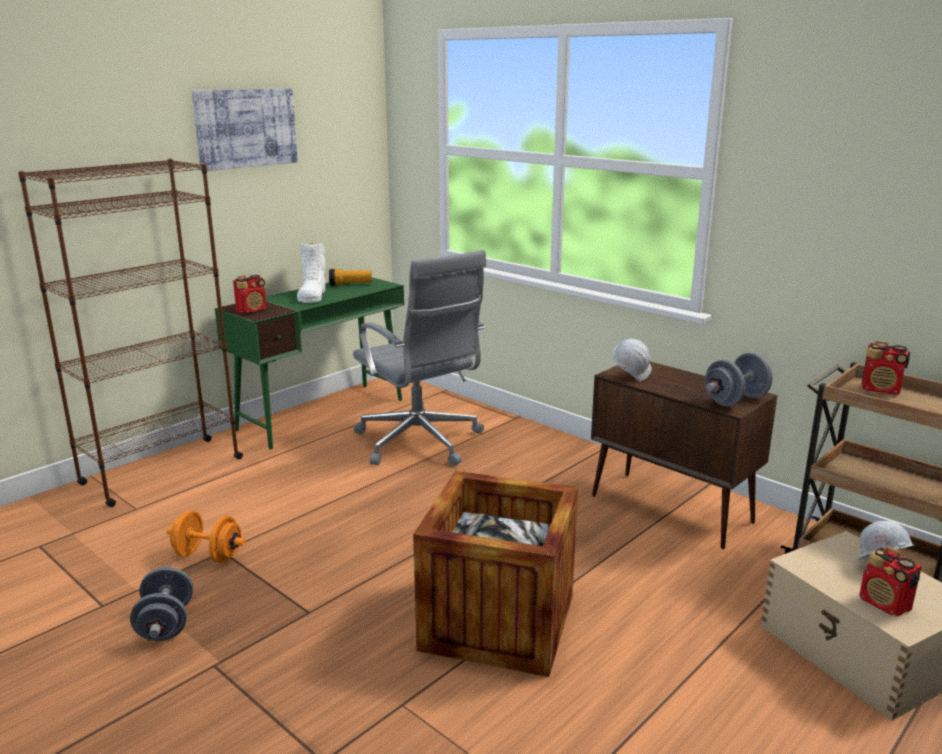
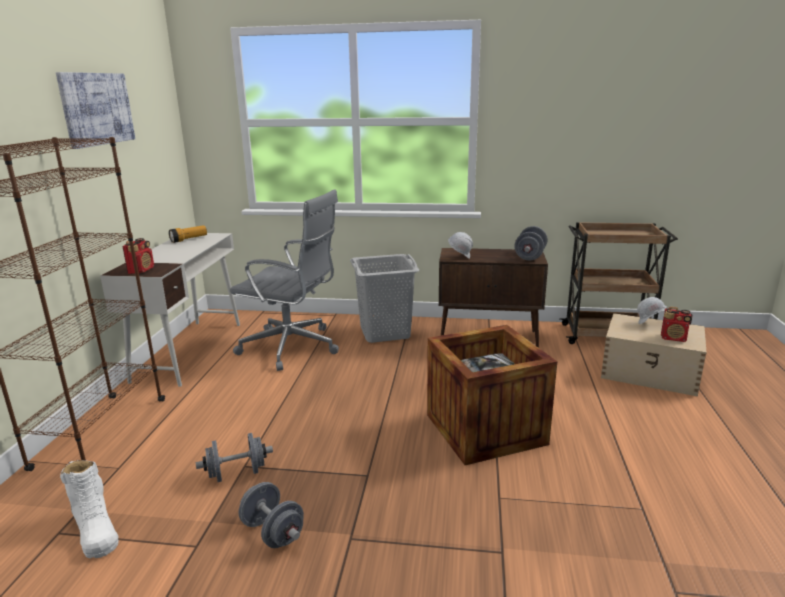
camera: 35 degrees left, 0 degrees up
(208, 555) = (237, 473): orange dumbbell -> grey dumbbell
(312, 295) = (172, 251): white boot -> white boot (95, 530)
(322, 414) = (190, 350): green desk -> white desk
(545, 458) = (385, 333): none -> grey laundry basket
(881, 390) = (602, 233): radio -> none

